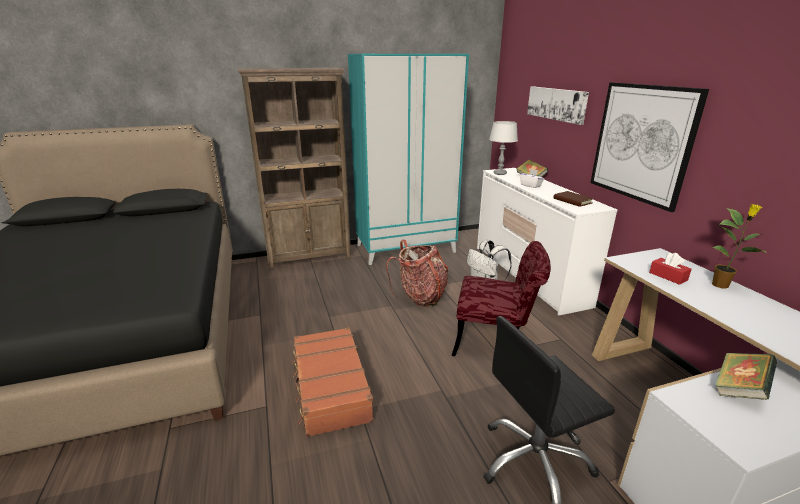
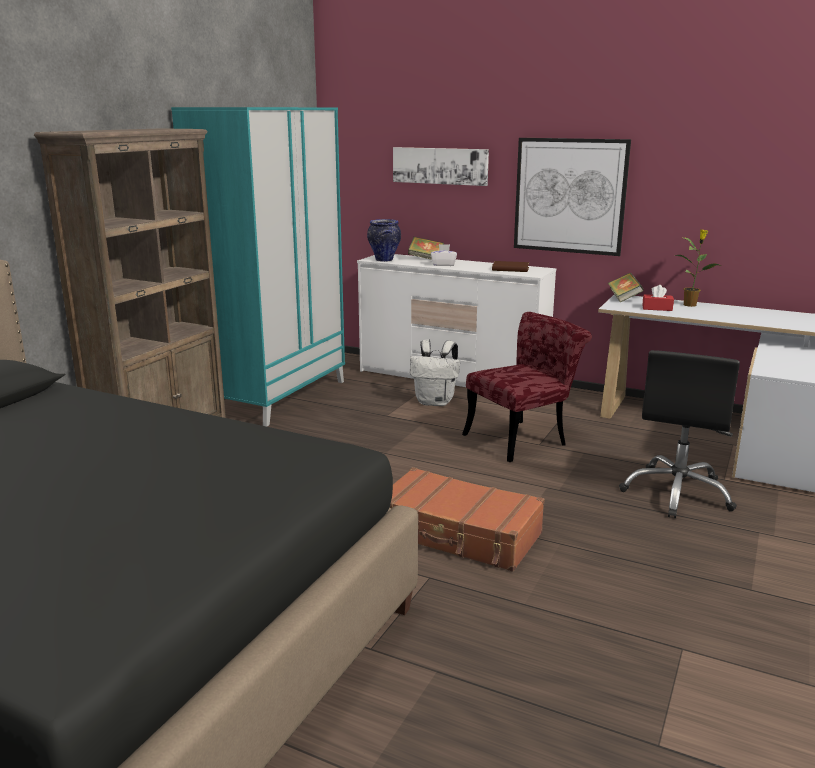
camera: 45 degrees left, 5 degrees down
(420, 296) = (389, 432): backpack -> none
(500, 173) = (384, 260): grey table lamp -> vase
(739, 389) = (777, 357): book -> book (624, 298)

